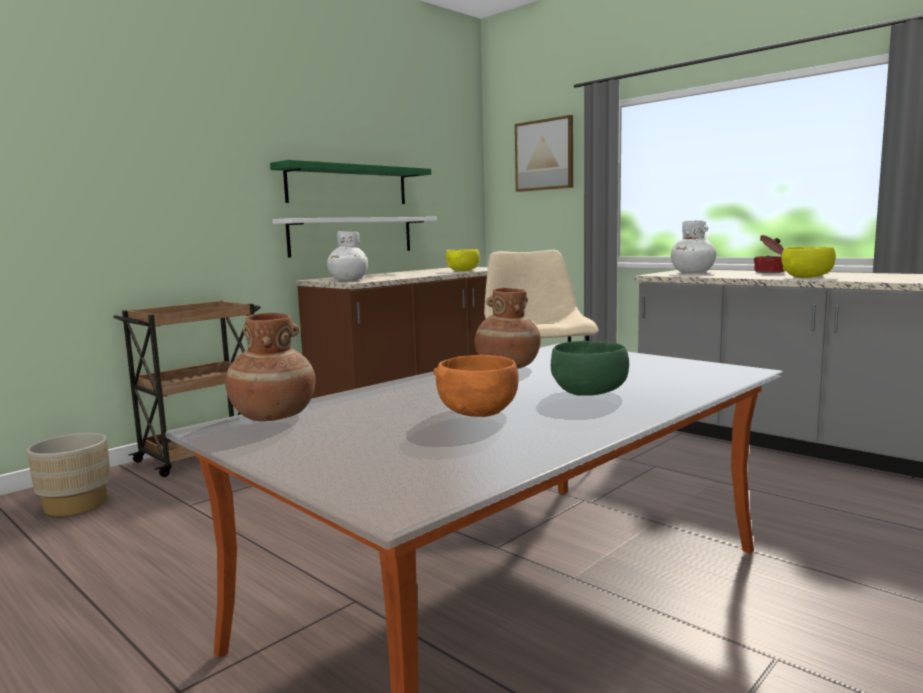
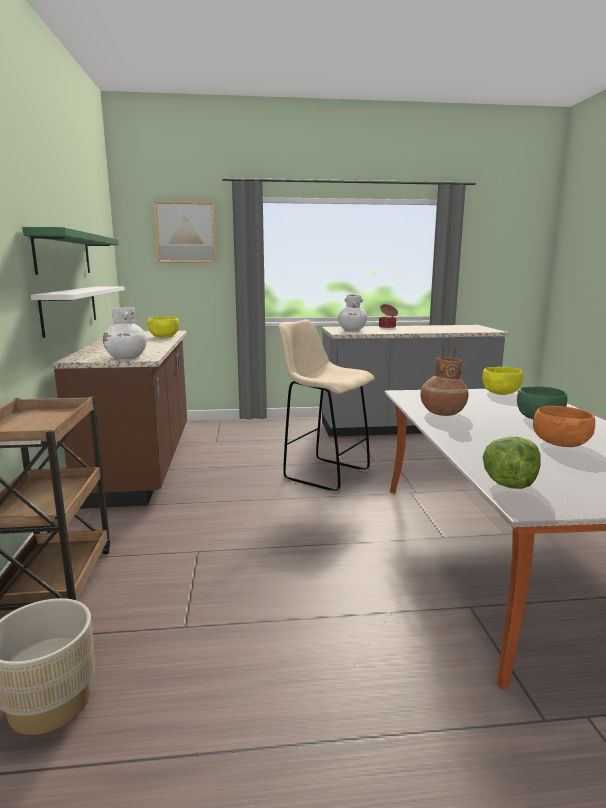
camera: 50 degrees left, 5 degrees up
(273, 416) = (509, 484): brown vase -> lettuce
(807, 277) = (429, 330): yellow bowl -> yellow bowl (501, 393)

